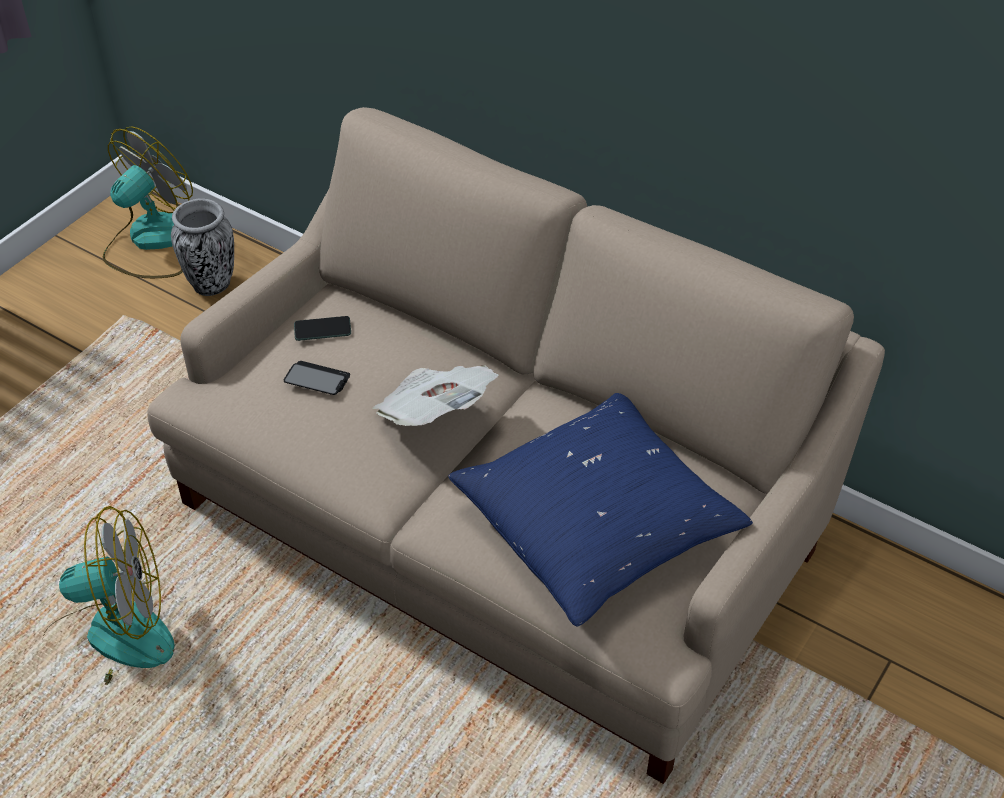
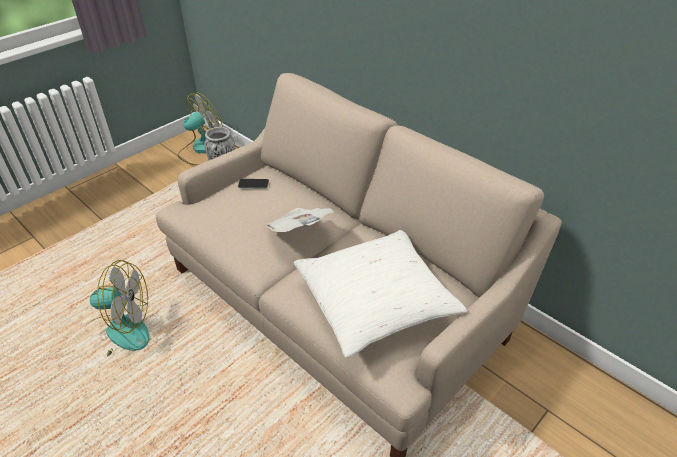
camera: 10 degrees right, 5 degrees down
(317, 379) = (242, 207): phone -> none
(597, 523) = (376, 301): blue pillow -> white pillow

